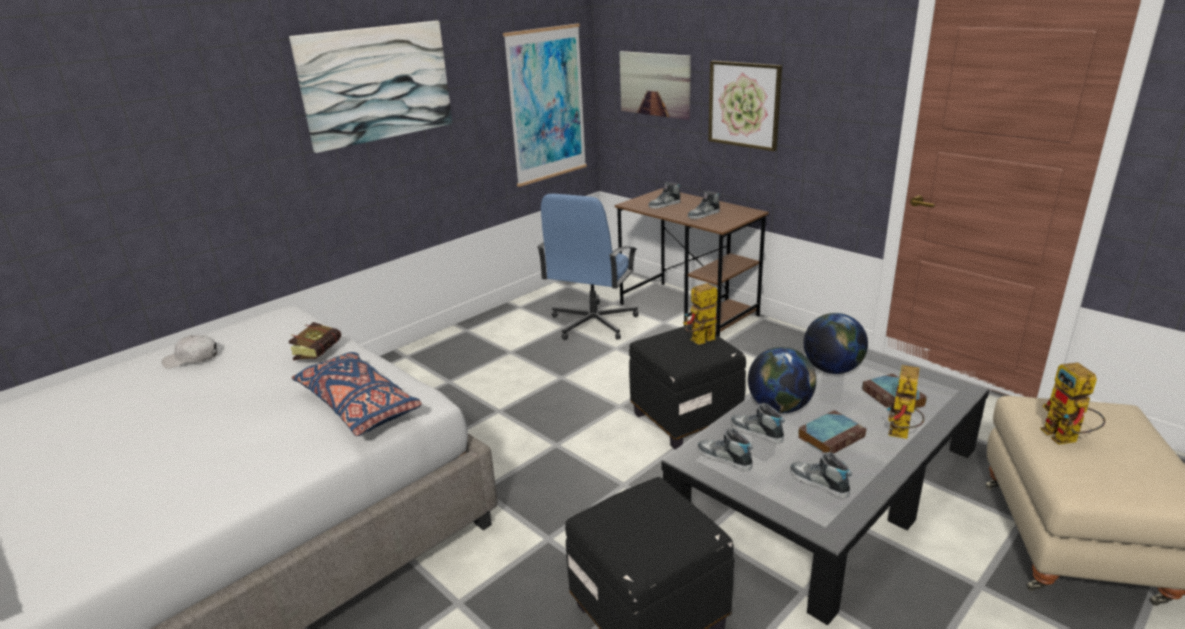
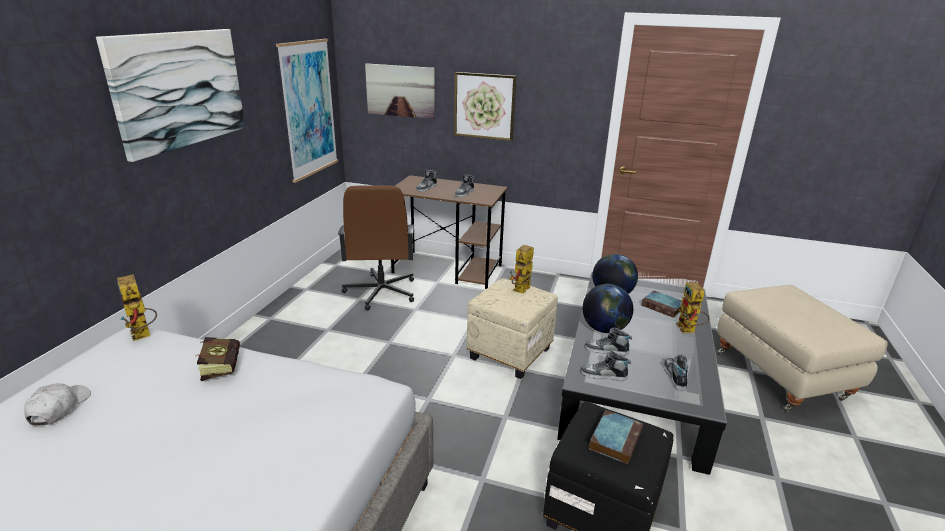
camera: 30 degrees left, 0 degrees up
(192, 359) = (59, 408): white cap -> white cap turned 135 degrees clockwise
(358, 406) = (320, 409): blue pillow -> none
(592, 323) = (381, 292): blue office chair -> brown office chair
(685, 419) = (510, 354): black ottoman -> beige ottoman
(819, 483) = (674, 376): shoe -> shoe turned 75 degrees clockwise
(831, 436) = (652, 342): book -> book (615, 439)
(1066, 439) = (786, 312): toy robot -> toy robot (144, 335)

